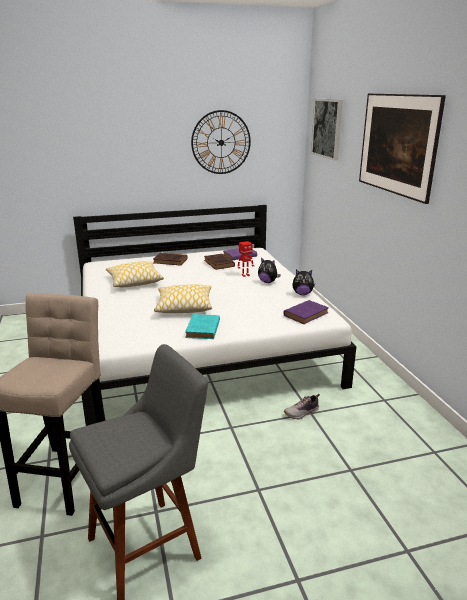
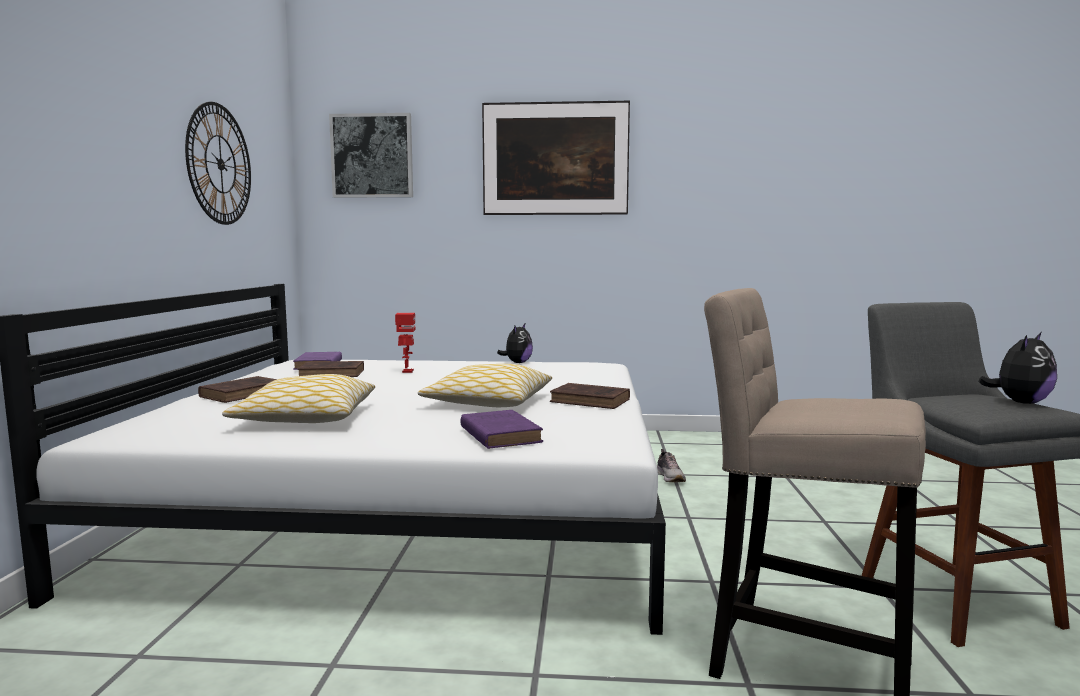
camera: 70 degrees left, 15 degrees down
(202, 330) = (592, 401): turquoise book -> brown book
(268, 282) = (452, 367): plush toy -> plush toy (1020, 402)
(306, 314) = (584, 367): purple book -> purple book (499, 434)

